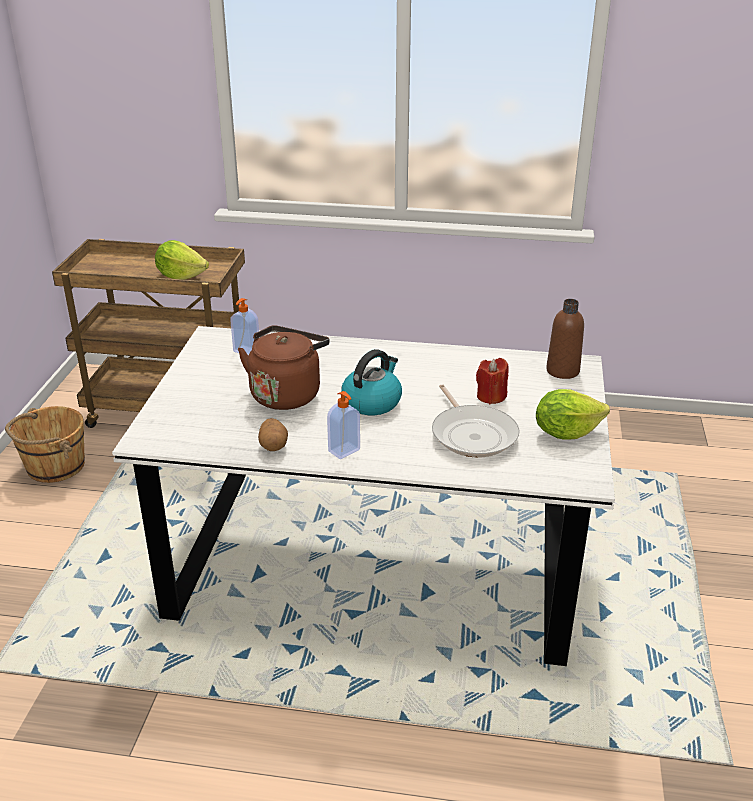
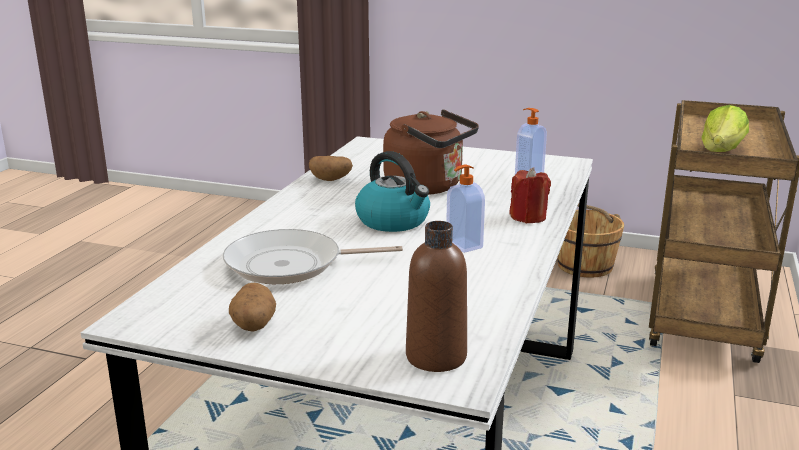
camera: 100 degrees right, 10 degrees down
(345, 451) = (301, 204): soap dispenser -> soap dispenser (463, 245)
(491, 396) = (377, 287): red candle -> red candle (528, 217)
(566, 432) = (253, 326): lettuce -> potato

